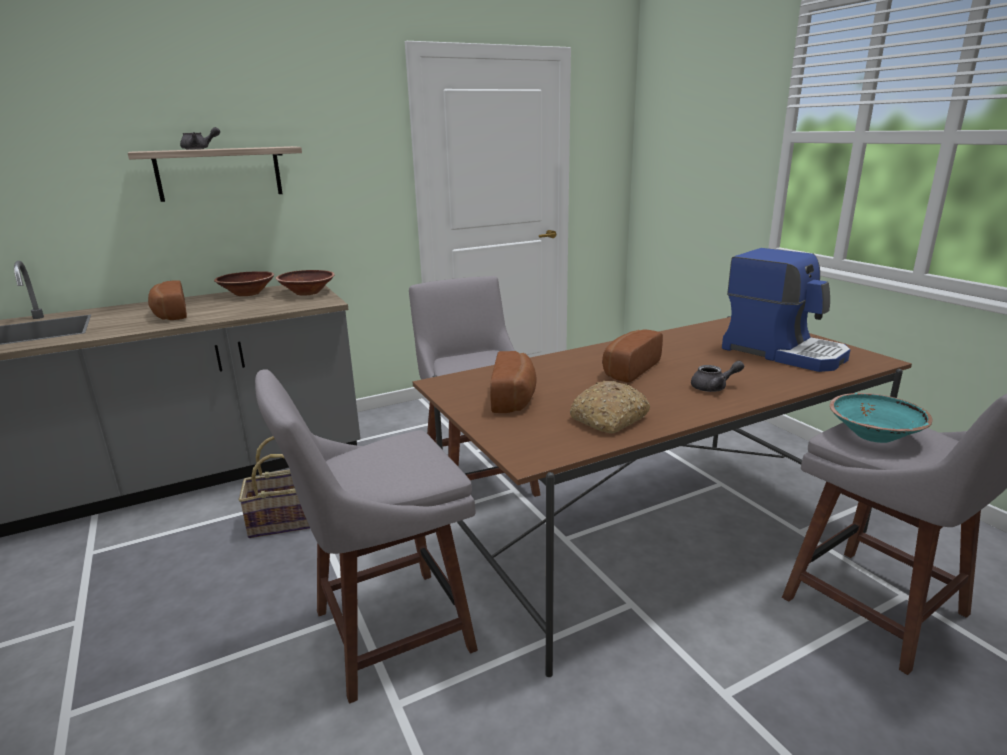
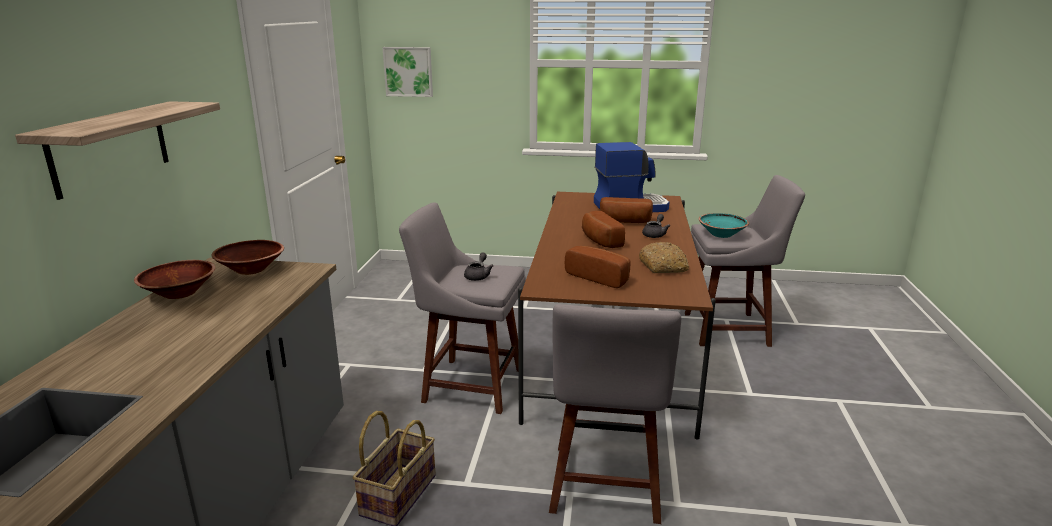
camera: 55 degrees left, 0 degrees up
(169, 314) = (172, 340): bread -> bread (625, 221)
(199, 149) = (108, 118): grey teapot -> grey teapot (478, 276)
(665, 149) = (408, 71): none -> picture

